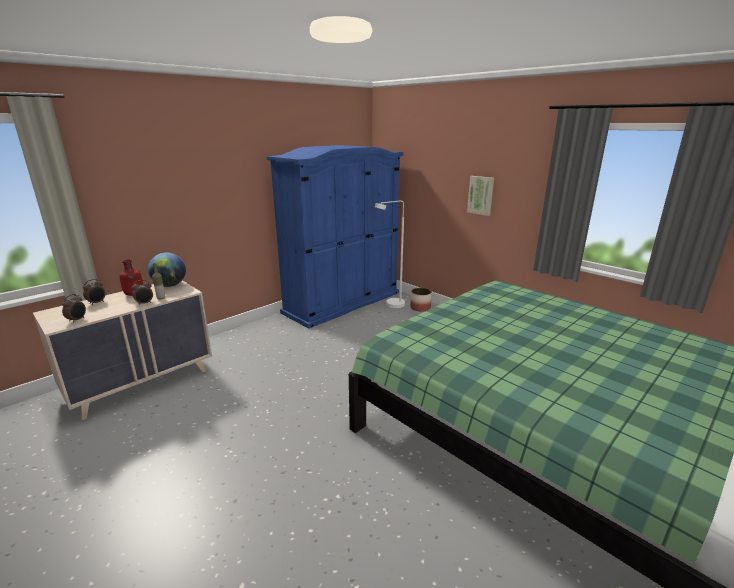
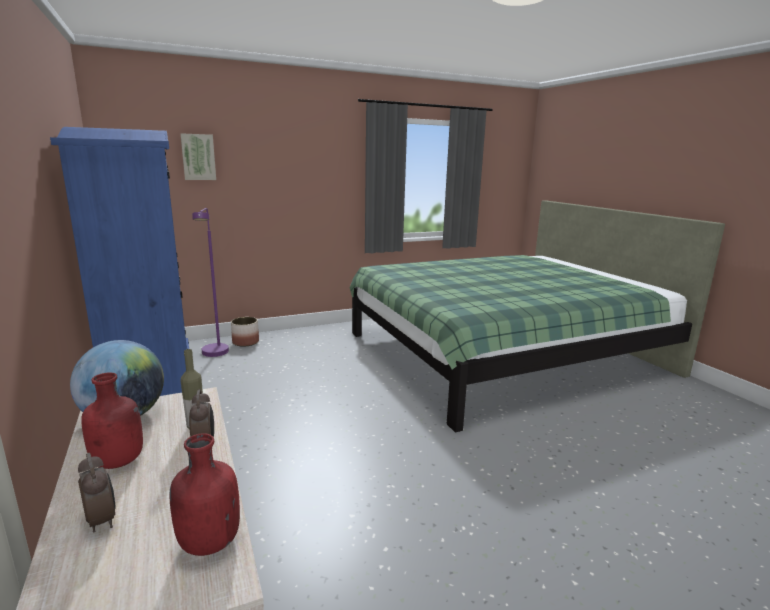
camera: 70 degrees left, 5 degrees down
(77, 320) = (208, 542): alarm clock -> red bottle
(391, 305) = (215, 354): white floor lamp -> purple floor lamp
(481, 195) = (291, 190): picture -> picture (198, 157)

